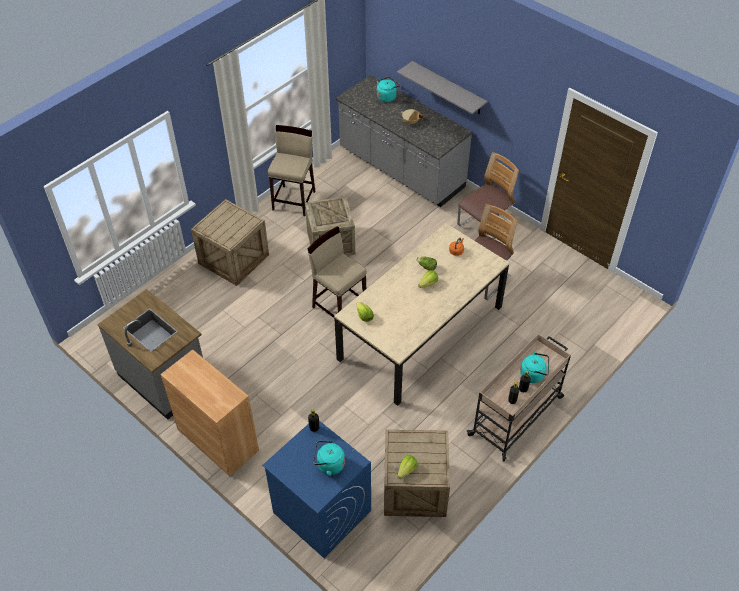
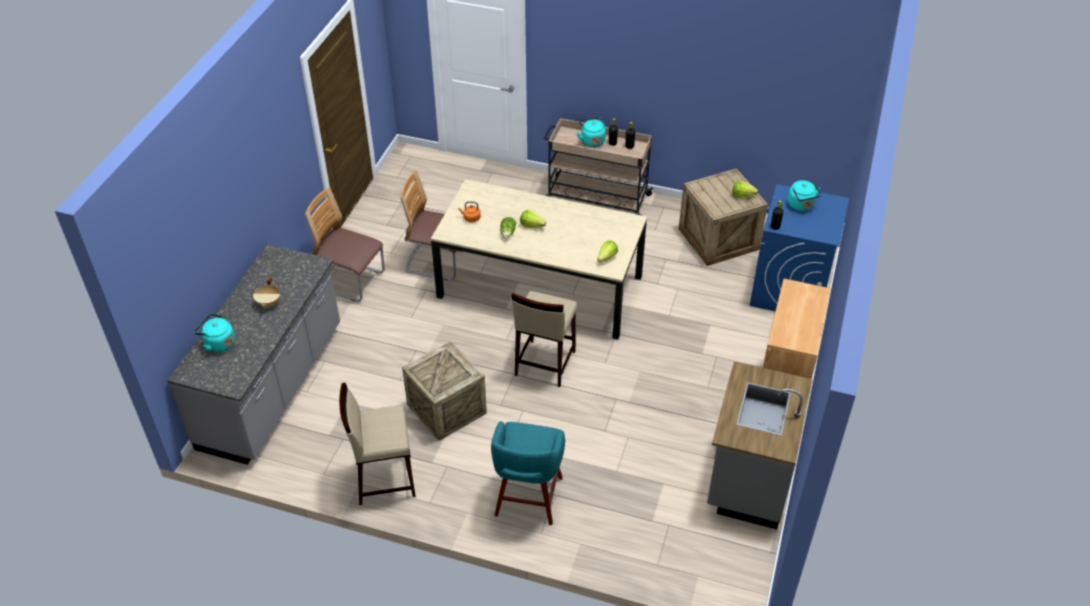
camera: 115 degrees left, 5 degrees down
(234, 259) = (528, 498): crate -> turquoise stool
(448, 88) = (232, 239): grey shelf -> none

